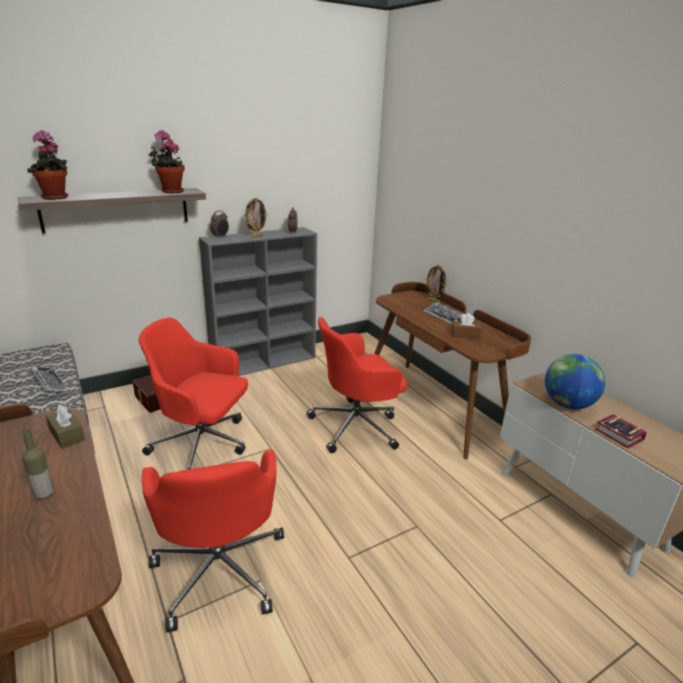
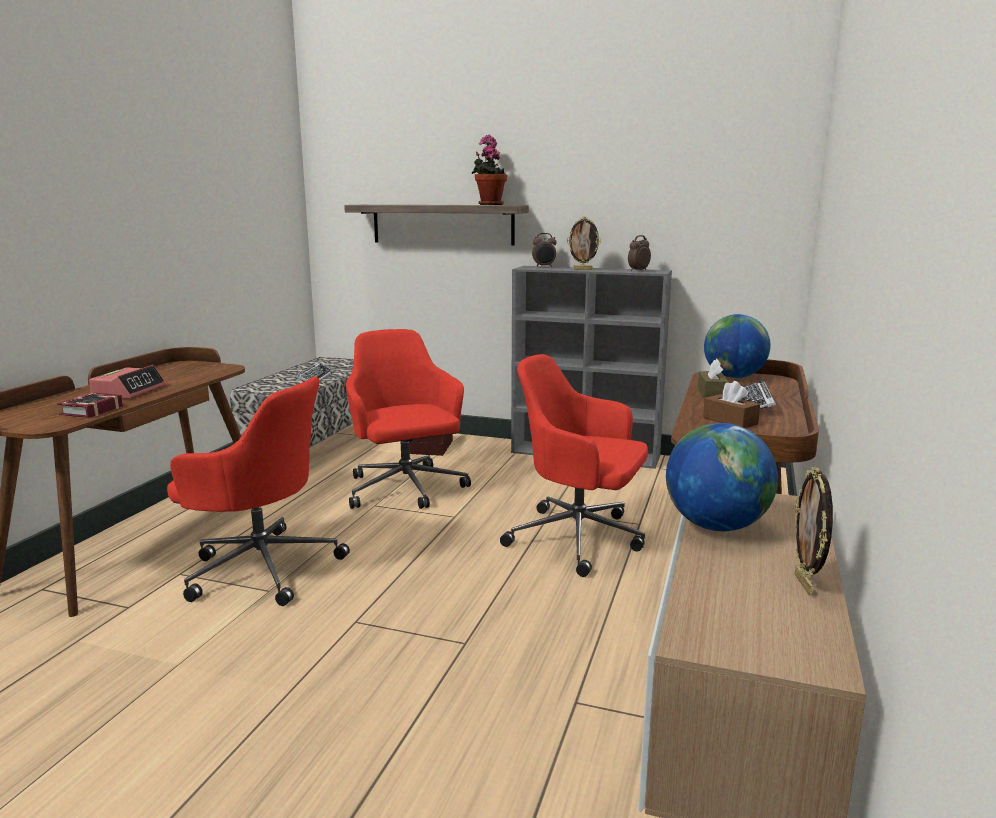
camera: 50 degrees right, 10 degrees down
(44, 495) = (129, 391): bottle -> alarm clock
(55, 198) = (380, 204): potted plant -> none
(66, 435) = (207, 374): brown tissue box -> brown tissue box (712, 394)
(220, 568) = (261, 567): red office chair -> red office chair turned 105 degrees counterclockwise
(398, 298) = (733, 377): none -> globe
(433, 301) = (785, 389): picture frame -> picture frame (805, 584)
(620, 436) = (705, 578): book -> book (89, 411)

